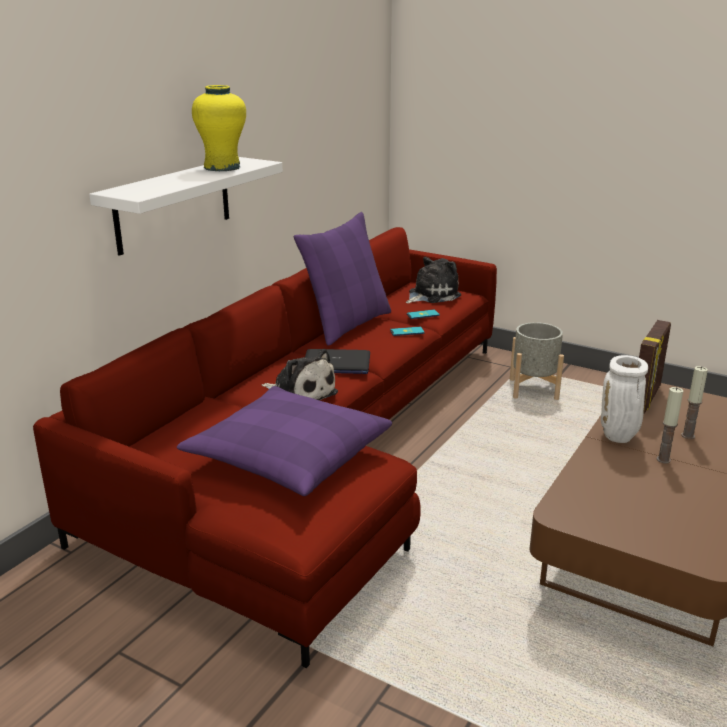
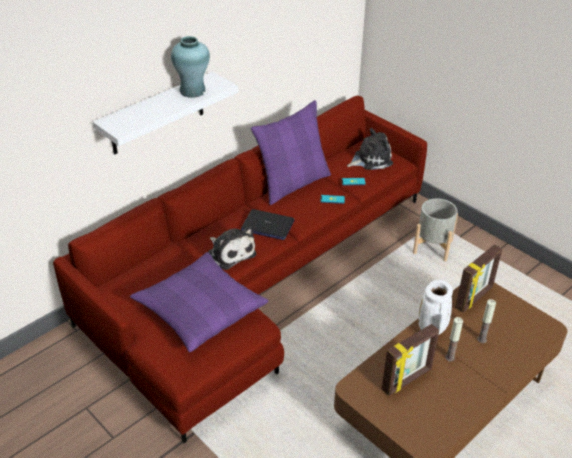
camera: 15 degrees right, 15 degrees up
(222, 167) = (192, 91): yellow vase -> turquoise vase
(627, 492) = (407, 380): none -> picture frame

